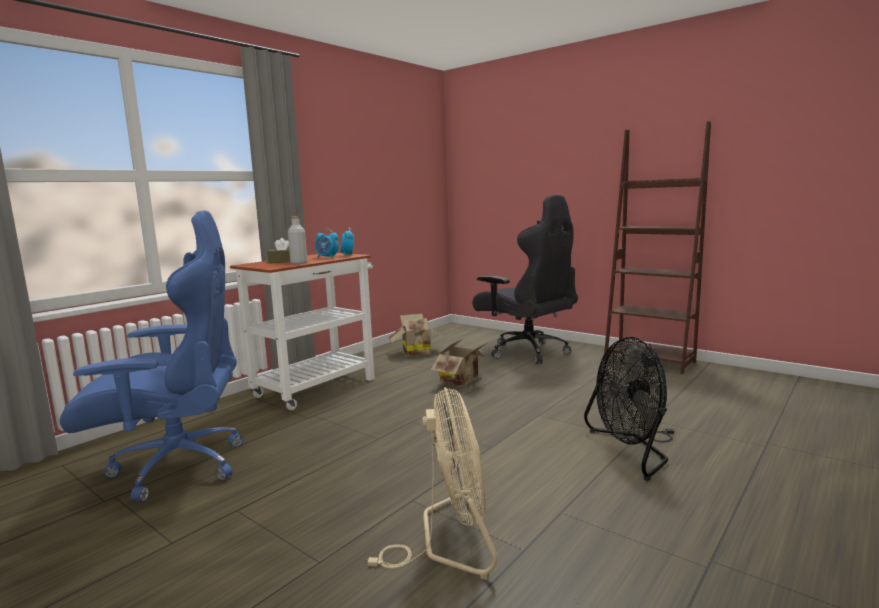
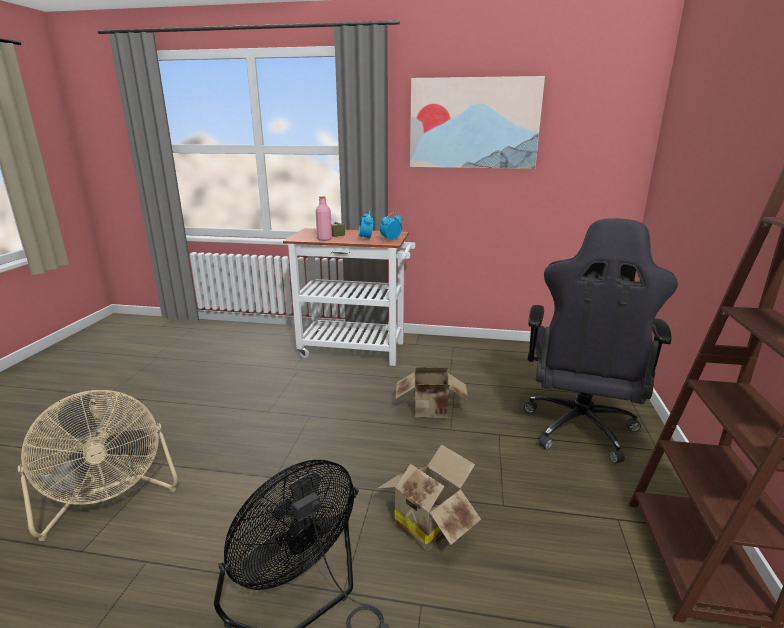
camera: 60 degrees right, 10 degrees up
(170, 468) = (195, 357): blue office chair -> none
(299, 263) = (324, 239): grey bottle -> pink bottle
(351, 152) = (474, 123): none -> picture
(415, 352) = (488, 360): cardboard box -> cardboard box (428, 523)

